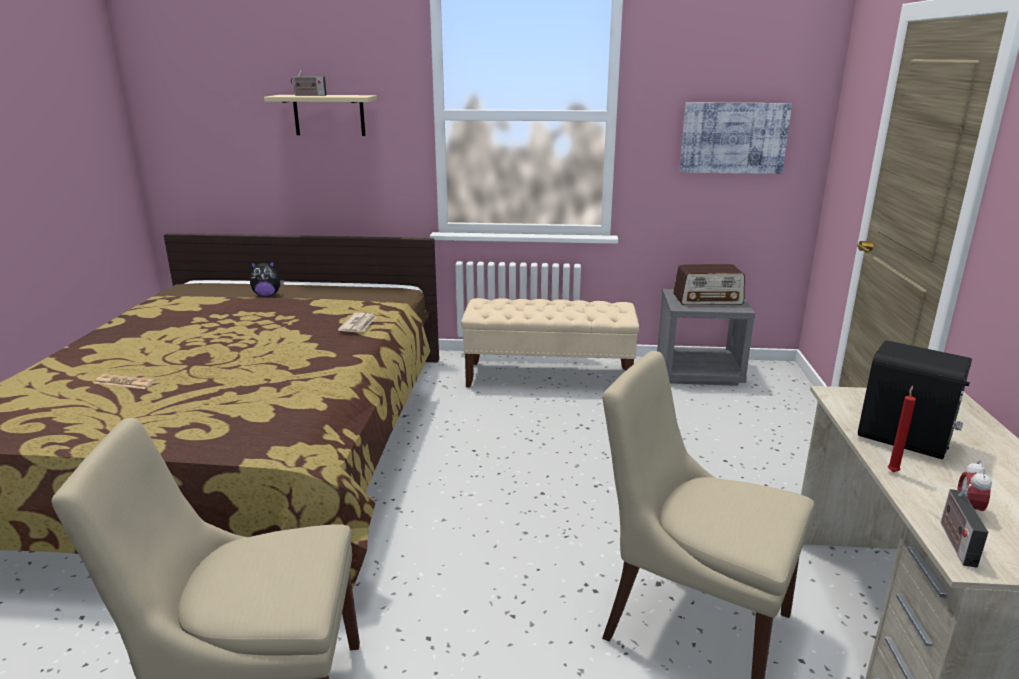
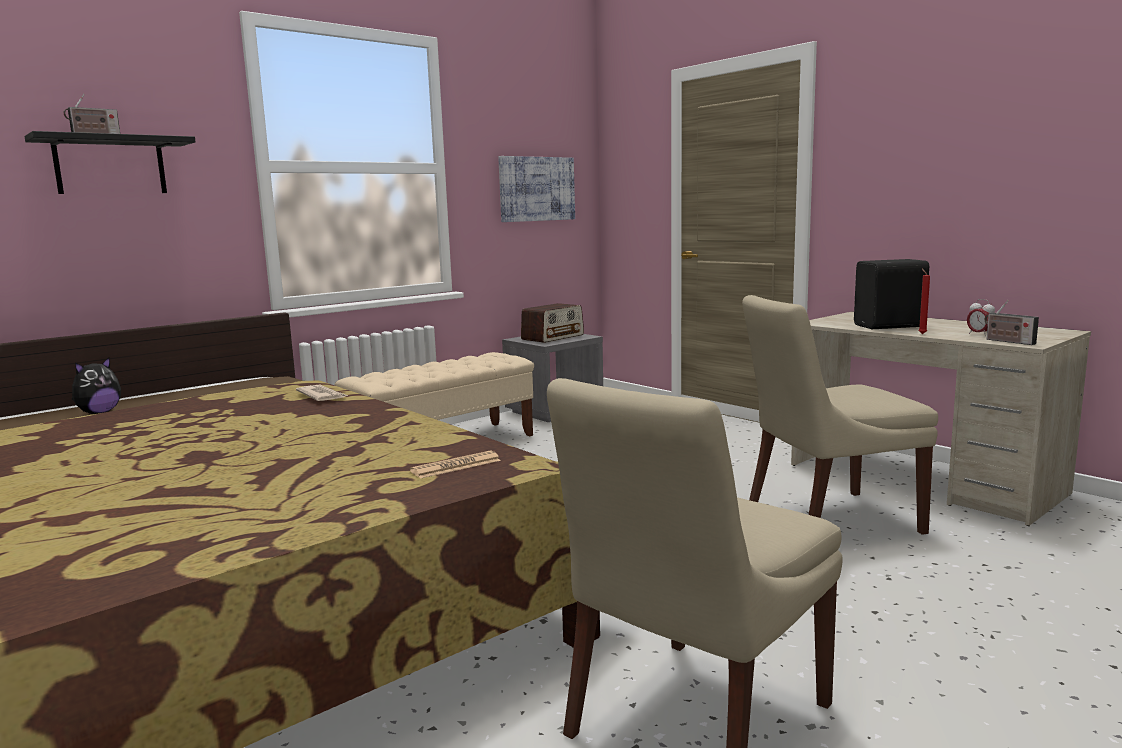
camera: 45 degrees left, 10 degrees down
(125, 382) = (156, 494): newspaper -> newspaper (456, 466)
(329, 115) = (110, 166): beige shelf -> black shelf

